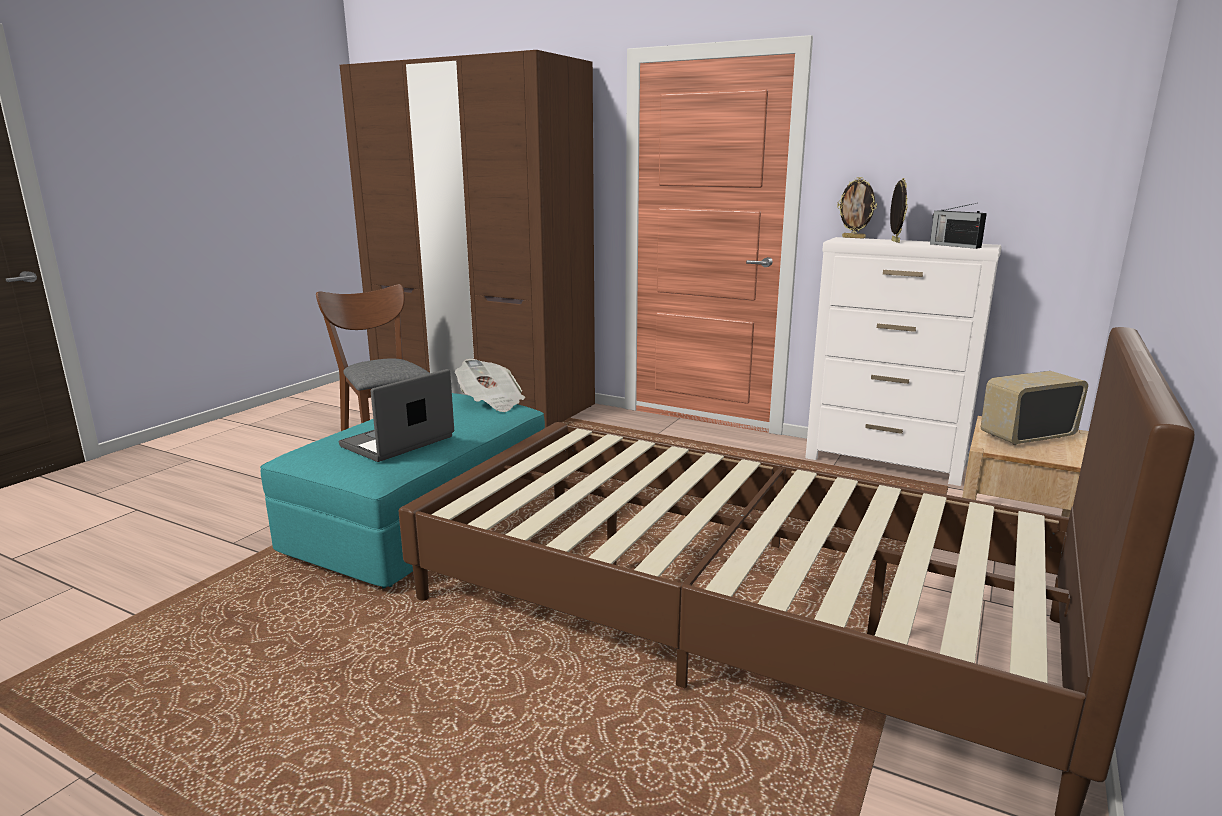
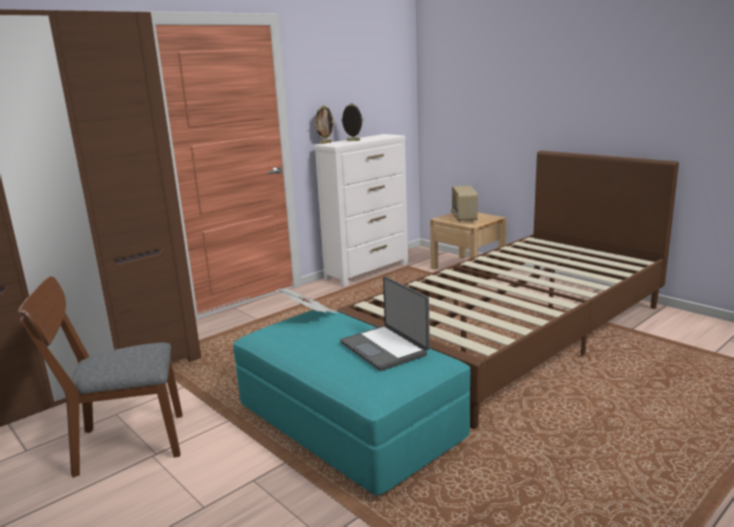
camera: 70 degrees left, 0 degrees up
(954, 245) = (382, 137): radio -> none

